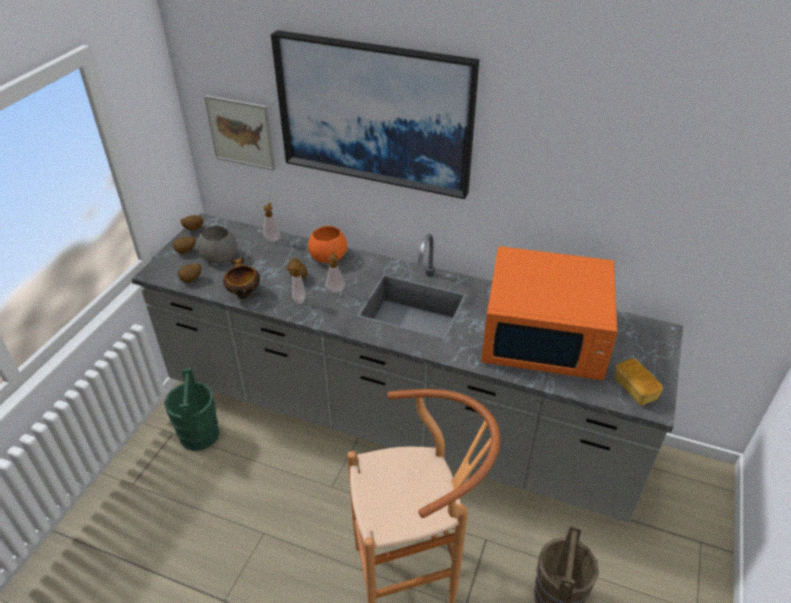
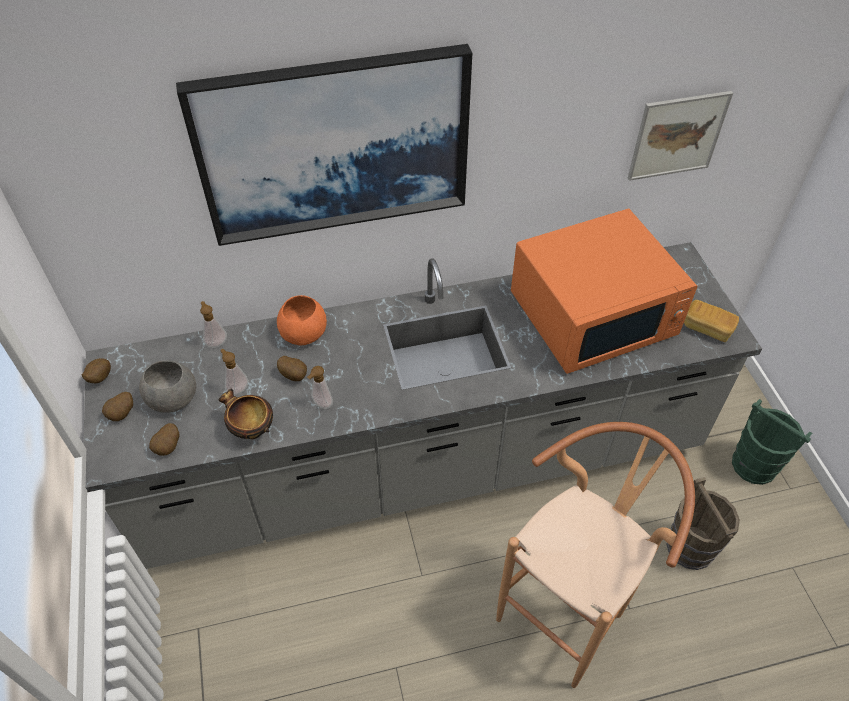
camera: 35 degrees left, 10 degrees up
(199, 435) = (232, 611): green bucket -> green bucket (754, 465)
(241, 132) = (134, 230): picture -> picture (677, 135)
(335, 290) = (350, 370): soap dispenser -> soap dispenser (237, 389)

